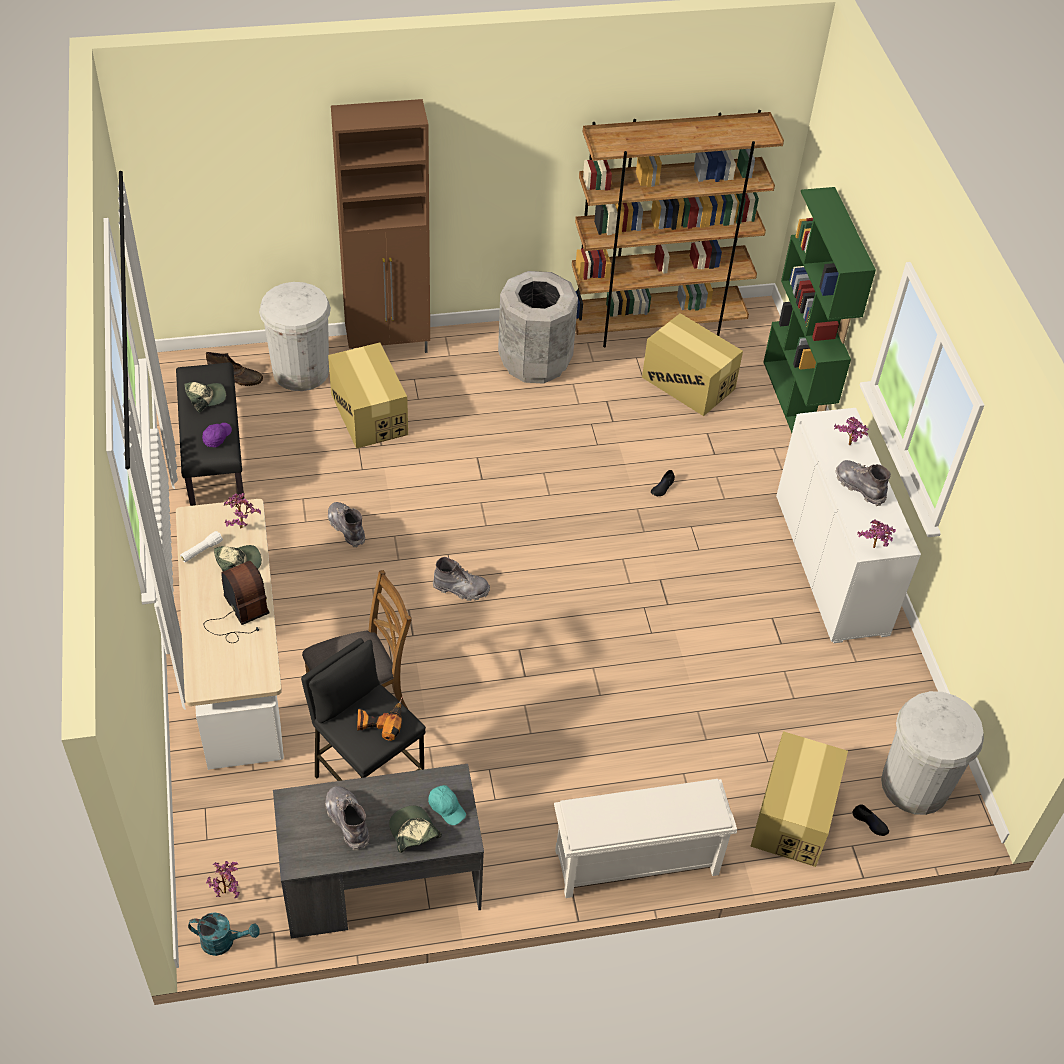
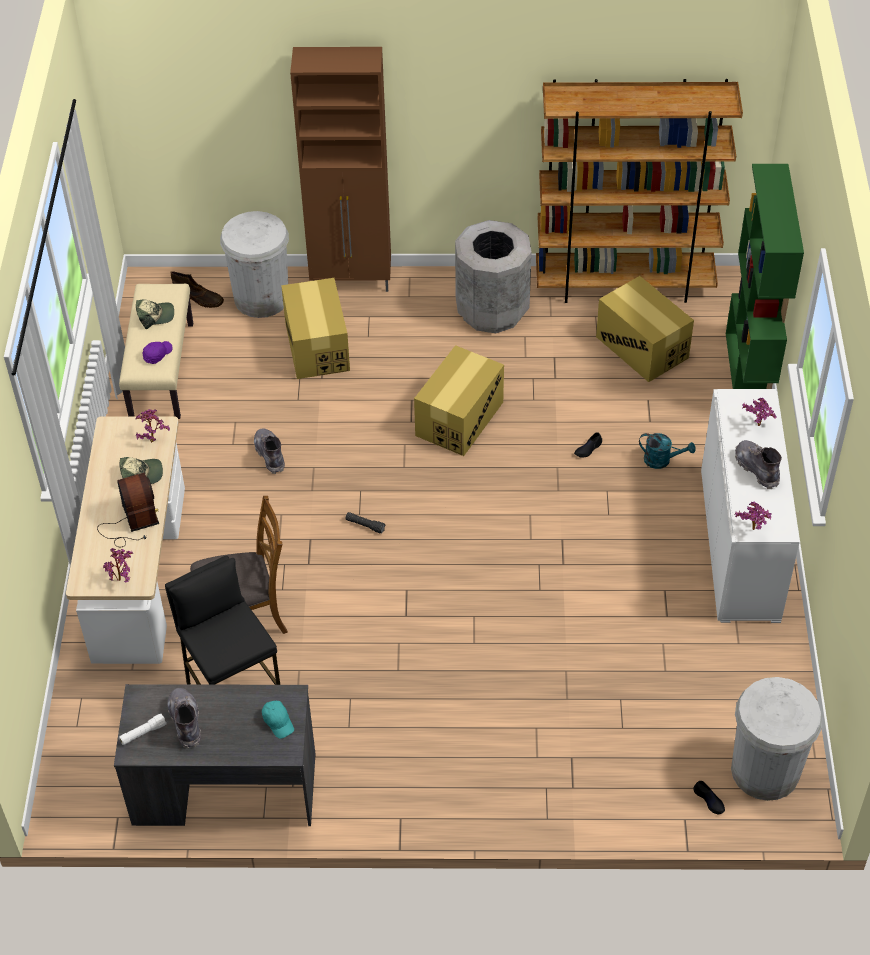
camera: 15 degrees right, 0 degrees up
(201, 551) = (111, 459): white flashlight -> white flashlight (143, 733)
(213, 454) = (161, 370): black bench -> beige bench
(223, 941) = (71, 819): turquoise watering can -> turquoise watering can (662, 460)
(227, 891) = (84, 775): potted plant -> potted plant (122, 579)
(380, 721) = (235, 635): power drill -> none
(413, 832) = (242, 740): cap -> none
(461, 589) = (365, 525): grey boot -> black flashlight
(635, 863) = (467, 805): white shoe rack -> none
(793, 815) = (634, 782): cardboard box -> cardboard box (459, 418)

